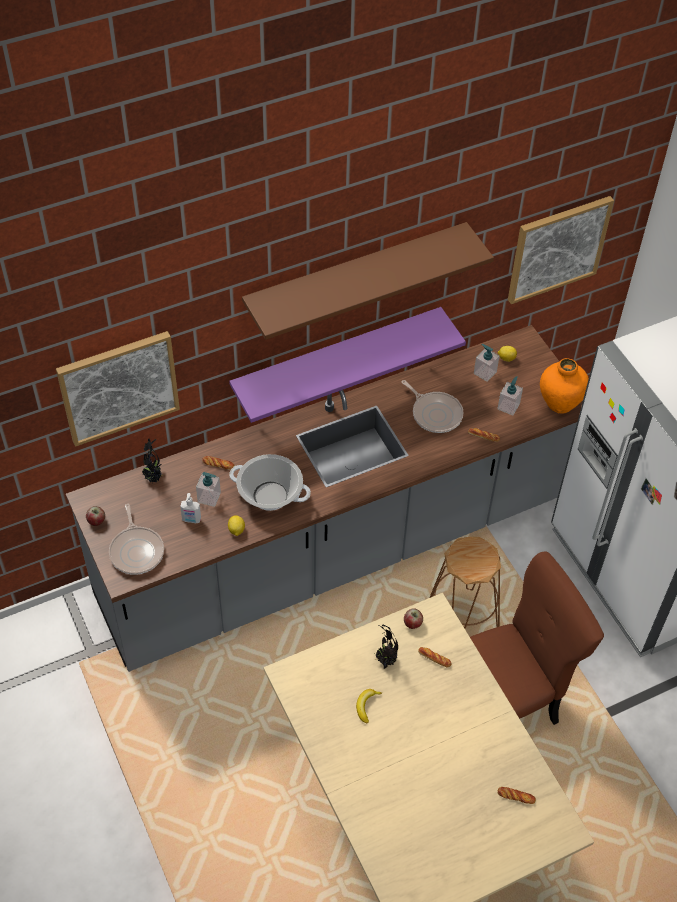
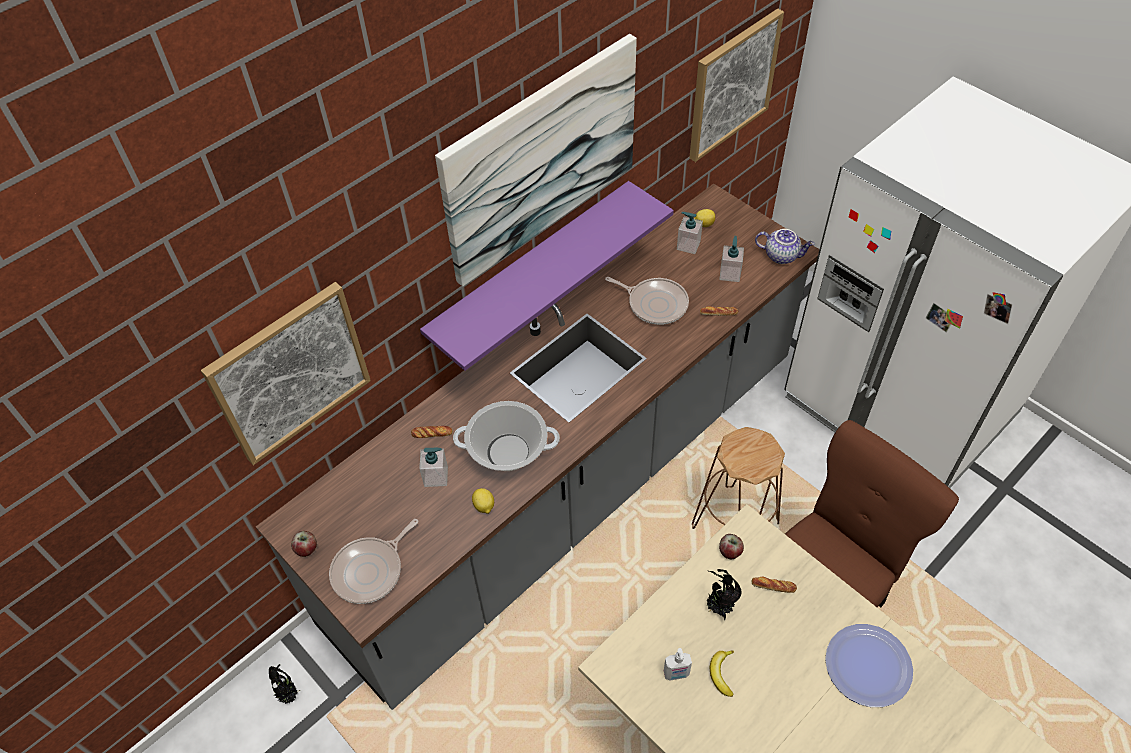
camera: 15 degrees left, 0 degrees up
(137, 550) = (370, 571): frying pan -> frying pan turned 75 degrees clockwise
(153, 478) = (360, 473): potted plant -> potted plant (289, 695)
(191, 520) = (424, 510): soap dispenser -> soap dispenser (676, 674)
(356, 276) = (541, 159): brown shelf -> picture
(479, 736) = (868, 666): none -> plate
(516, 796) = (946, 728): bread -> none
(559, 403) = (782, 255): orange vase -> teapot

